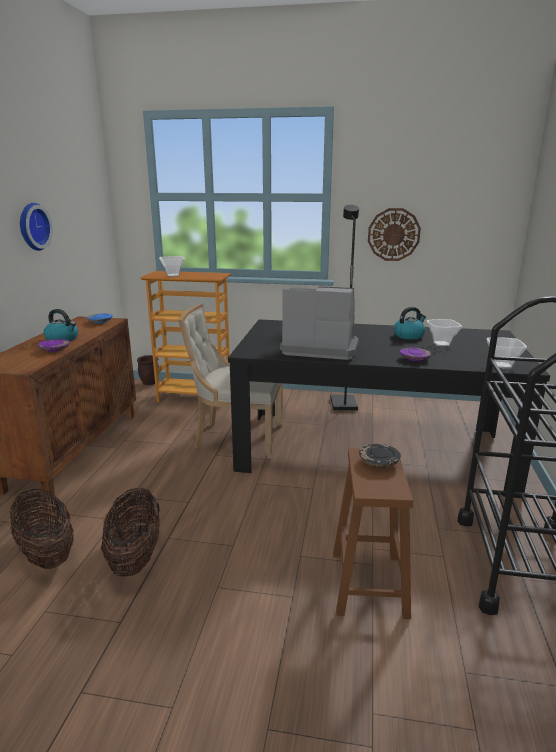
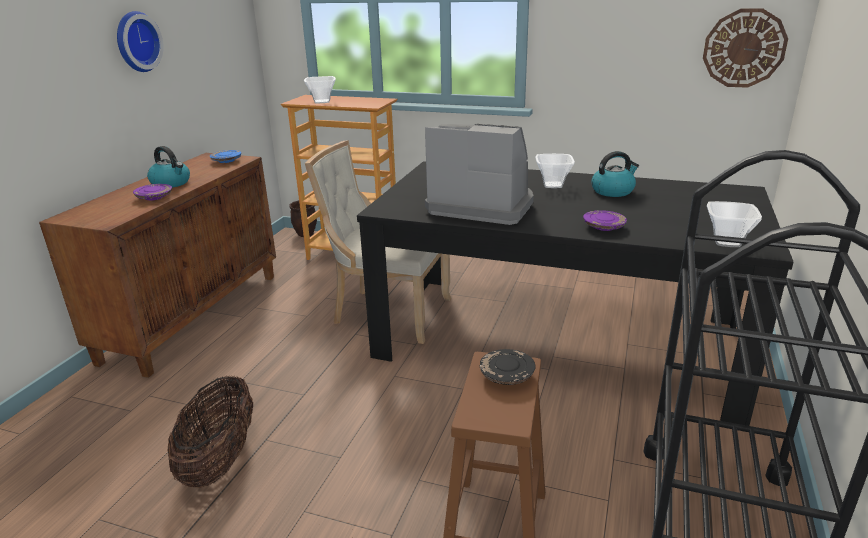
camera: 10 degrees right, 5 degrees up
(47, 553) = (123, 446): basket -> none
(342, 404) = (537, 274): black floor lamp -> none
(393, 234) = (614, 46): wall clock -> wall clock (744, 48)
(442, 343) = (654, 205): bowl -> bowl (554, 185)

